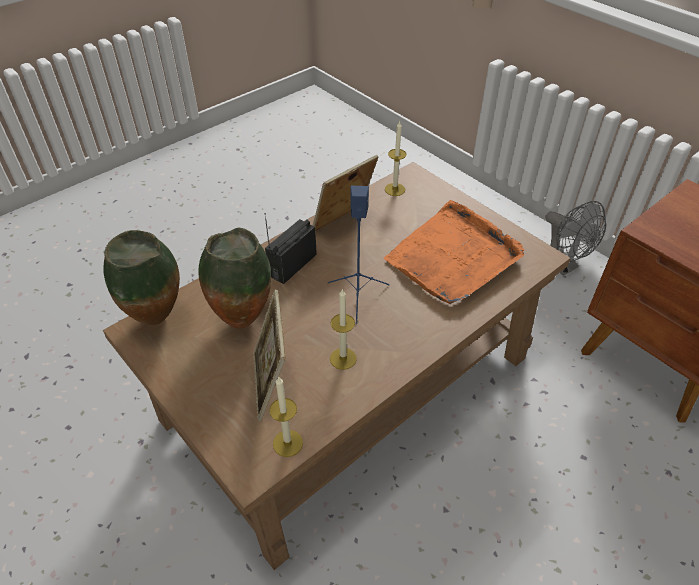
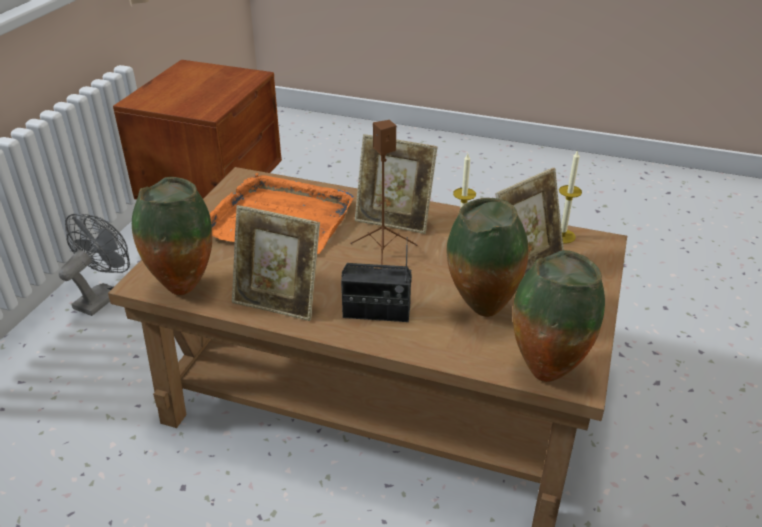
camera: 120 degrees left, 10 degrees down
(356, 296) = (383, 255): blue speaker -> brown speaker
(394, 189) = (183, 287): candle -> vase
(405, 326) = (394, 220): none -> picture frame

